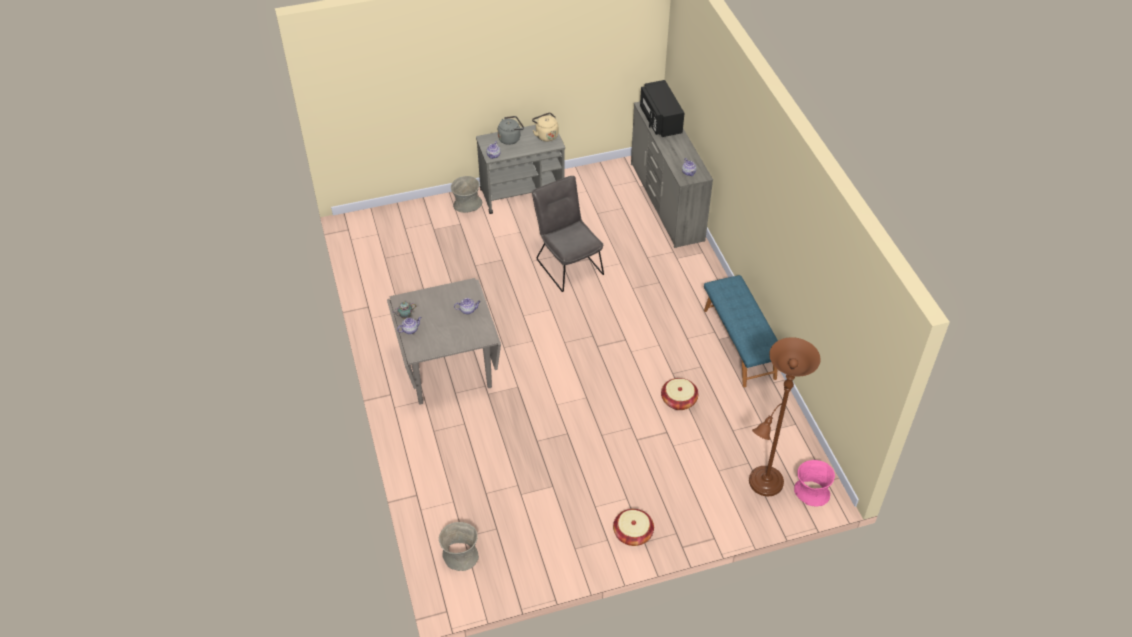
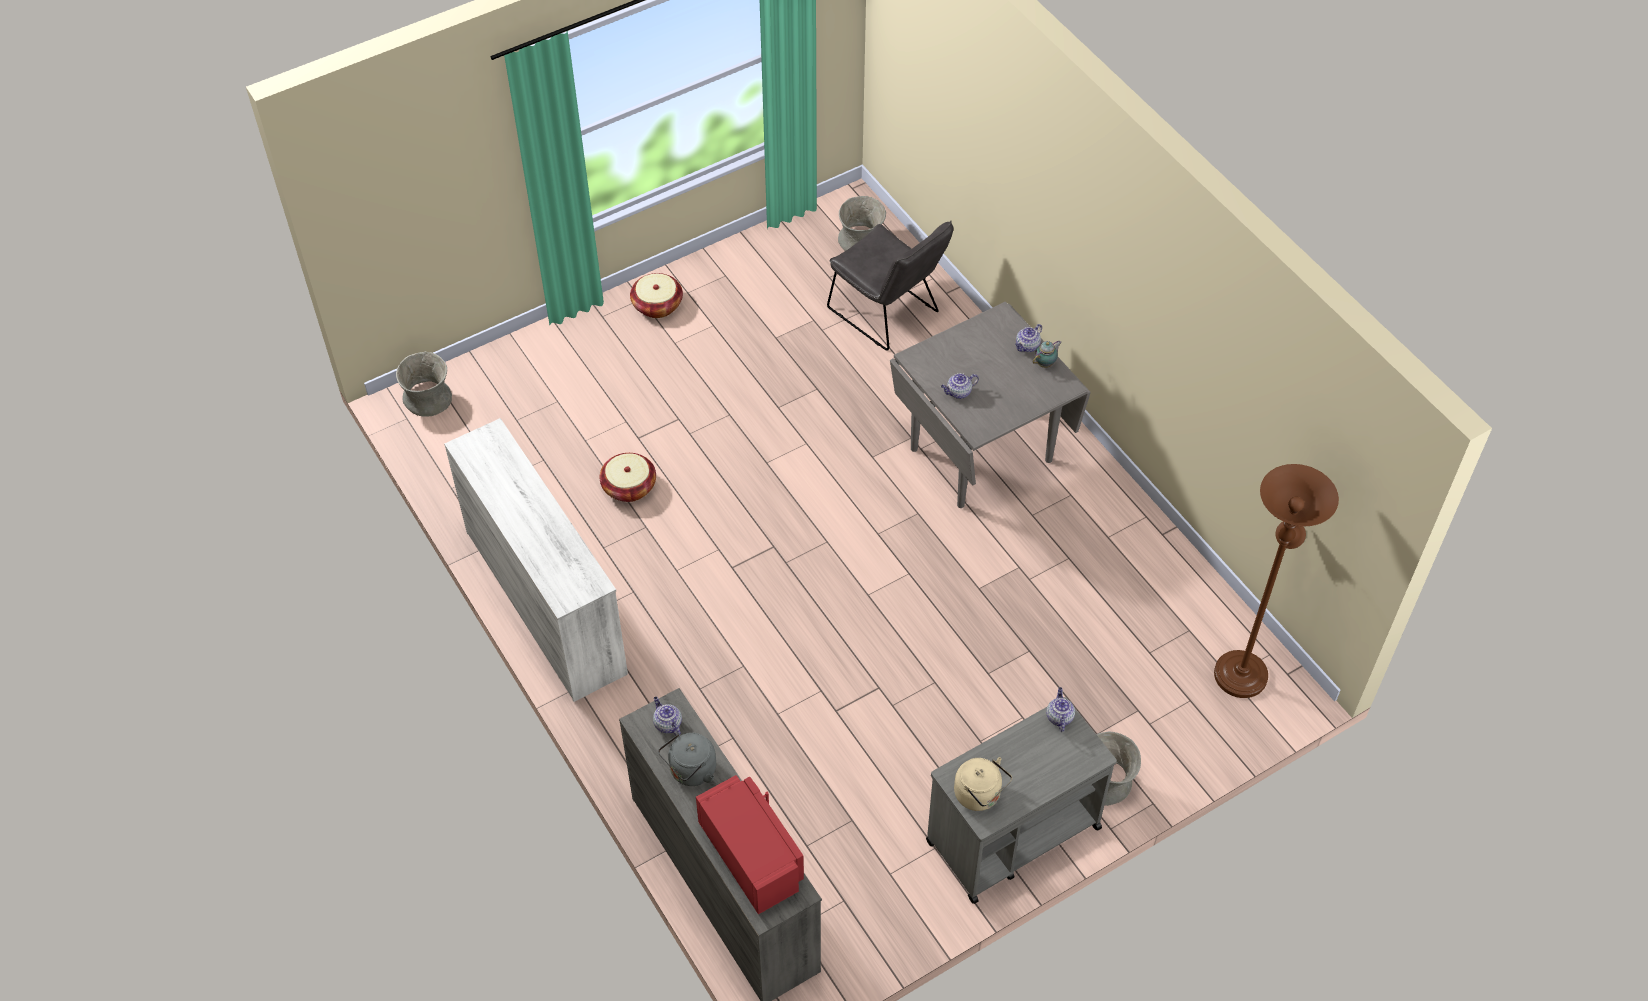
camera: 165 degrees right, 5 degrees up
(510, 138) = (1045, 770): grey kettle -> grey kettle (690, 771)
(567, 264) = (871, 690): grey chair -> grey chair (888, 314)
(660, 120) = (752, 855): black microwave -> red microwave
(740, 343) = (546, 601): blue bench -> white dresser
(763, 485) = (494, 395): brown floor lamp -> brown floor lamp (1242, 669)
(811, 492) = (428, 399): pink vase -> grey vase

